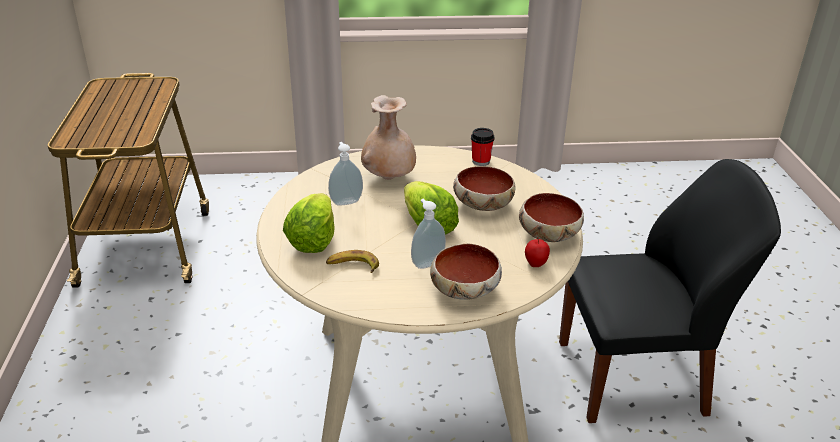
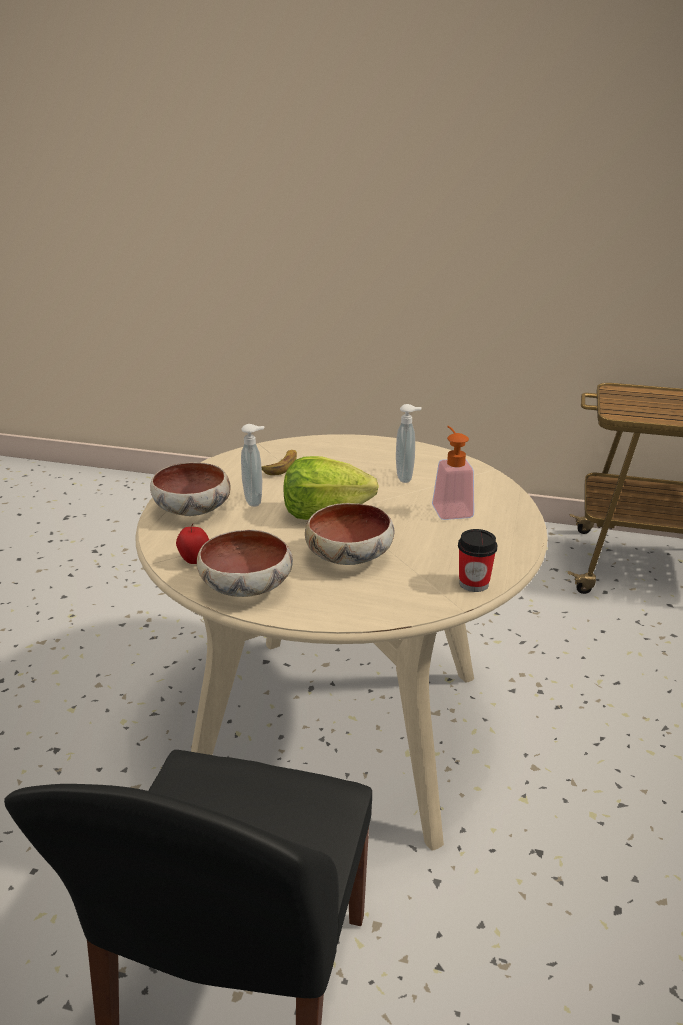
camera: 110 degrees right, 5 degrees down
(313, 240) = (339, 454): lettuce -> none
(388, 178) = (450, 508): beige vase -> soap dispenser

